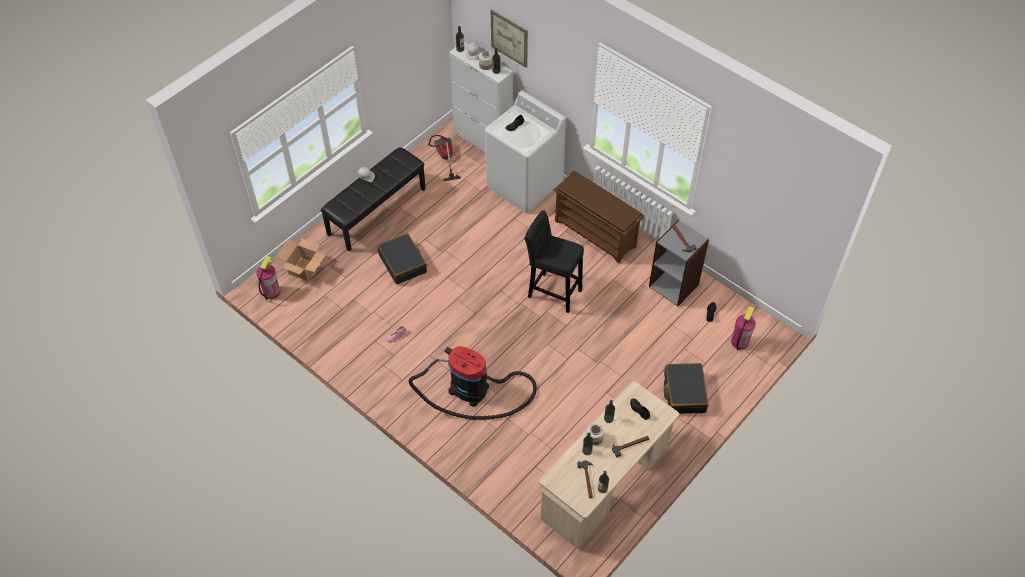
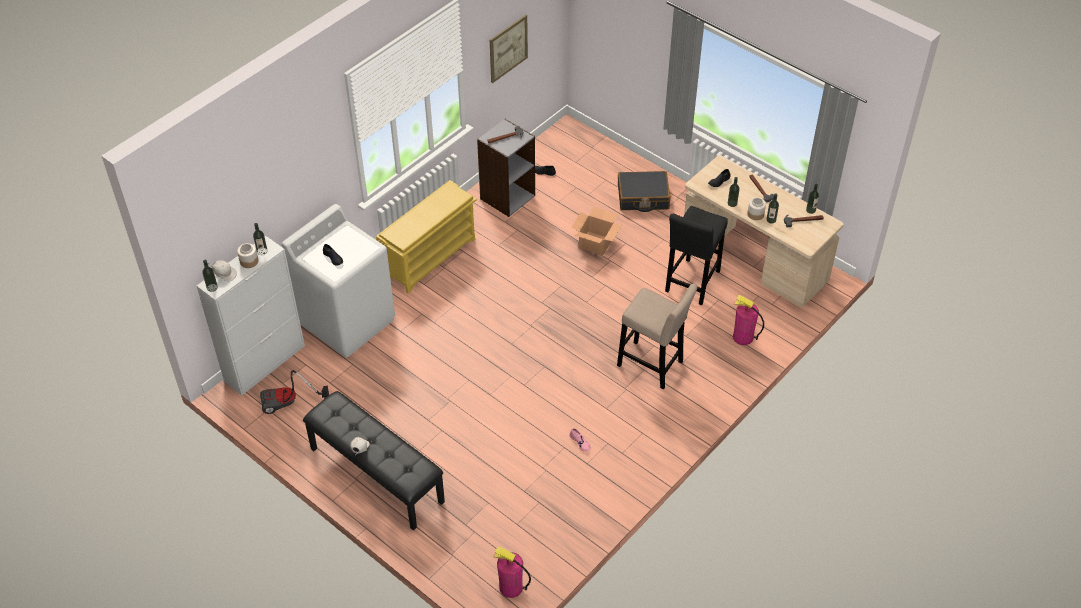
camera: 90 degrees left, 5 degrees down
(304, 269) = (472, 552): cardboard box -> cardboard box (595, 243)
(403, 263) = (467, 441): black suitcase -> none
(473, 391) = (653, 366): vacuum cleaner -> beige stool
(509, 38) = (249, 203): picture -> picture (508, 48)
(552, 291) = (514, 297): black stool -> black stool (691, 284)
(596, 233) = (430, 257): brown shoe rack -> yellow shoe rack
(739, 342) = (579, 154): fire extinguisher -> fire extinguisher (743, 337)

